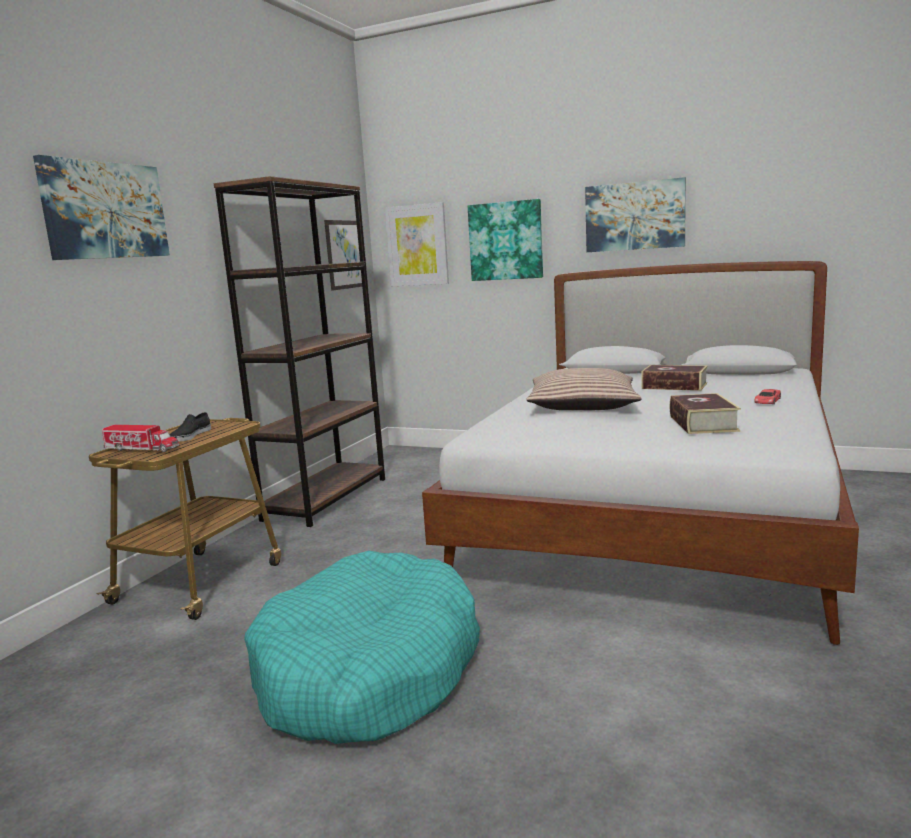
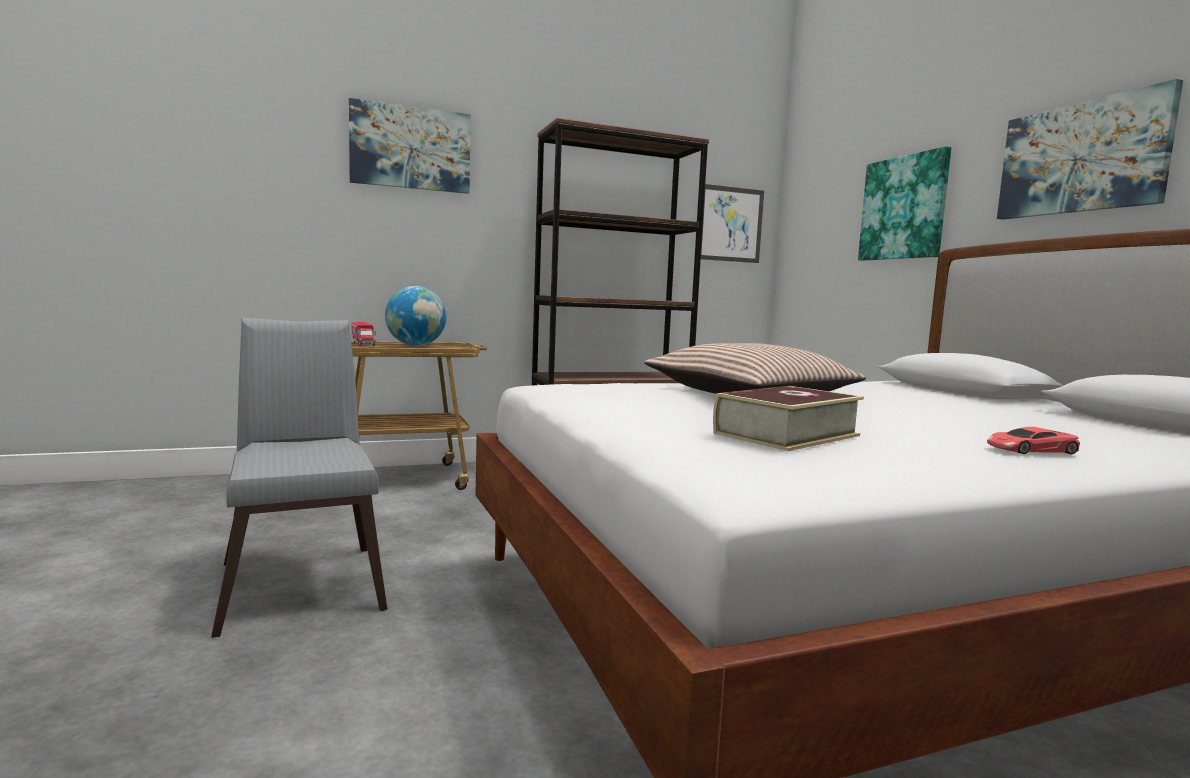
camera: 45 degrees right, 5 degrees down
(190, 436) = (416, 346): black shoe -> globe
(369, 672) = (304, 580): turquoise dog bed -> grey chair
(417, 245) = (817, 218): picture -> none
(674, 386) = (964, 411): book -> none

